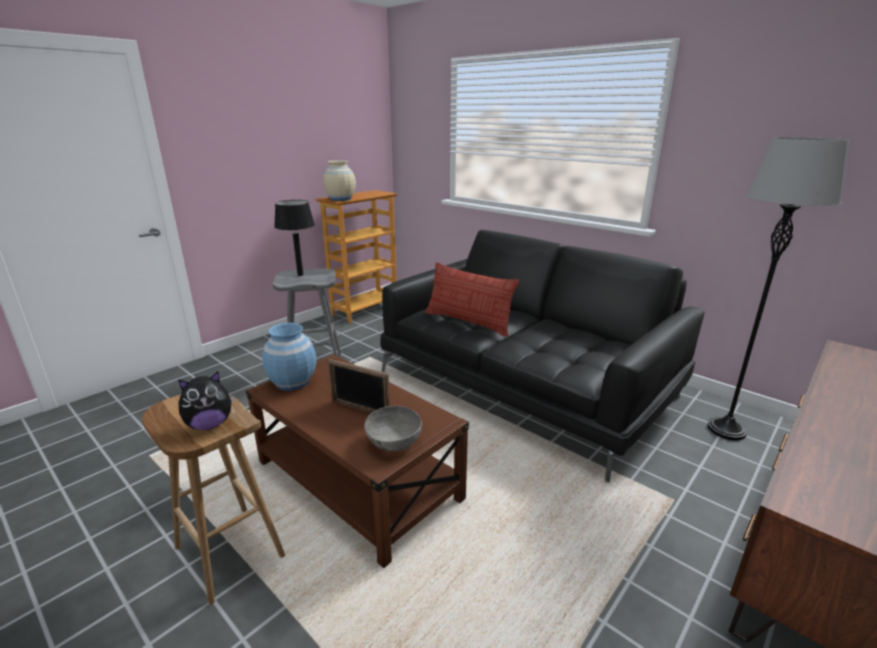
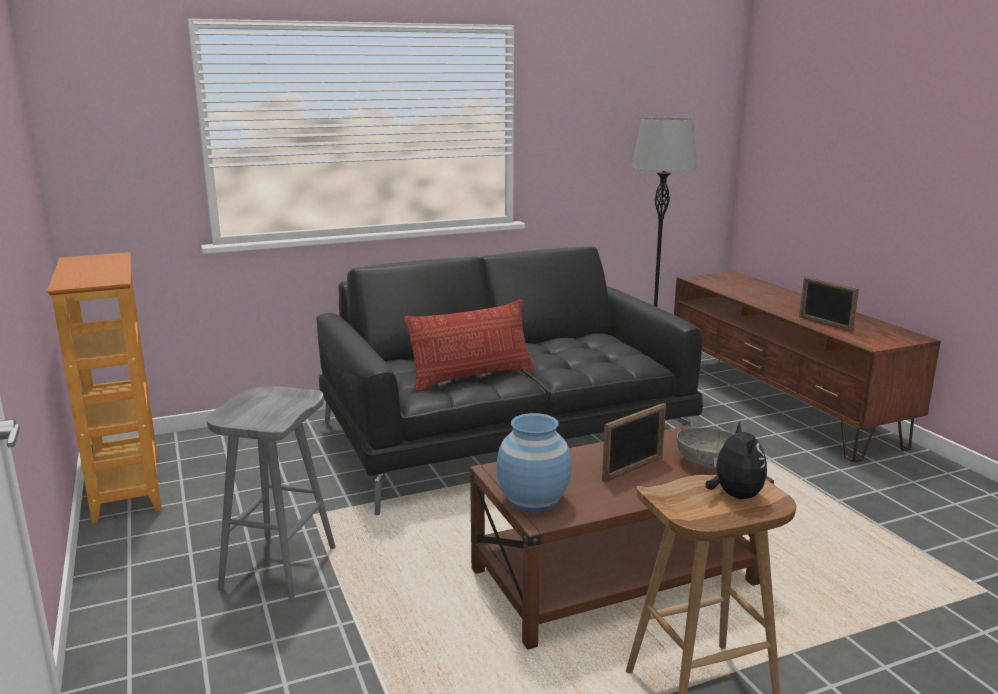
camera: 65 degrees left, 5 degrees down
(300, 275) = (247, 410): black table lamp -> none
(340, 199) = (99, 279): beige vase -> none
(827, 454) = (825, 324): none -> picture frame

